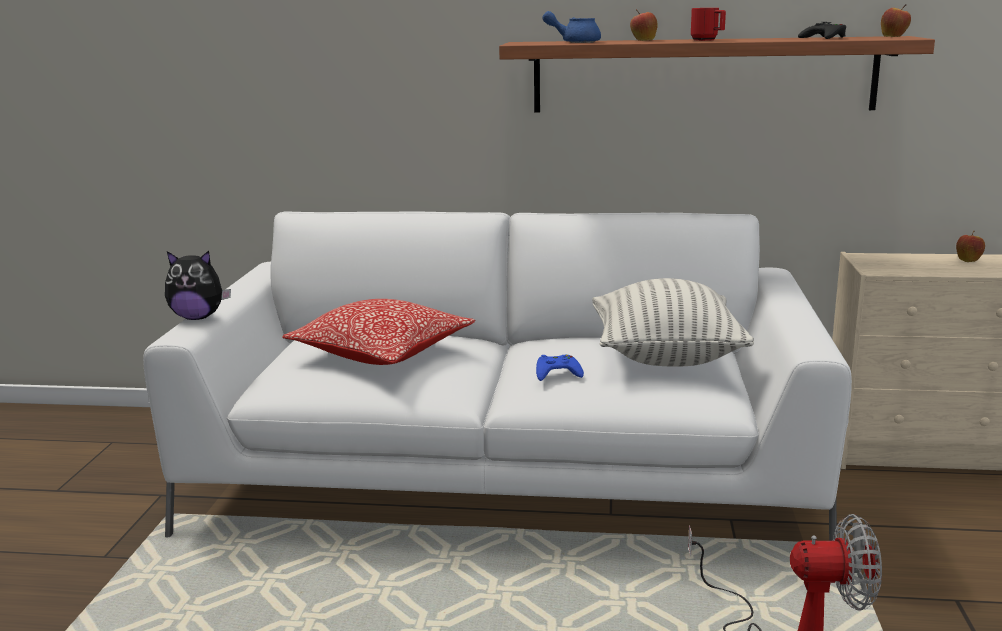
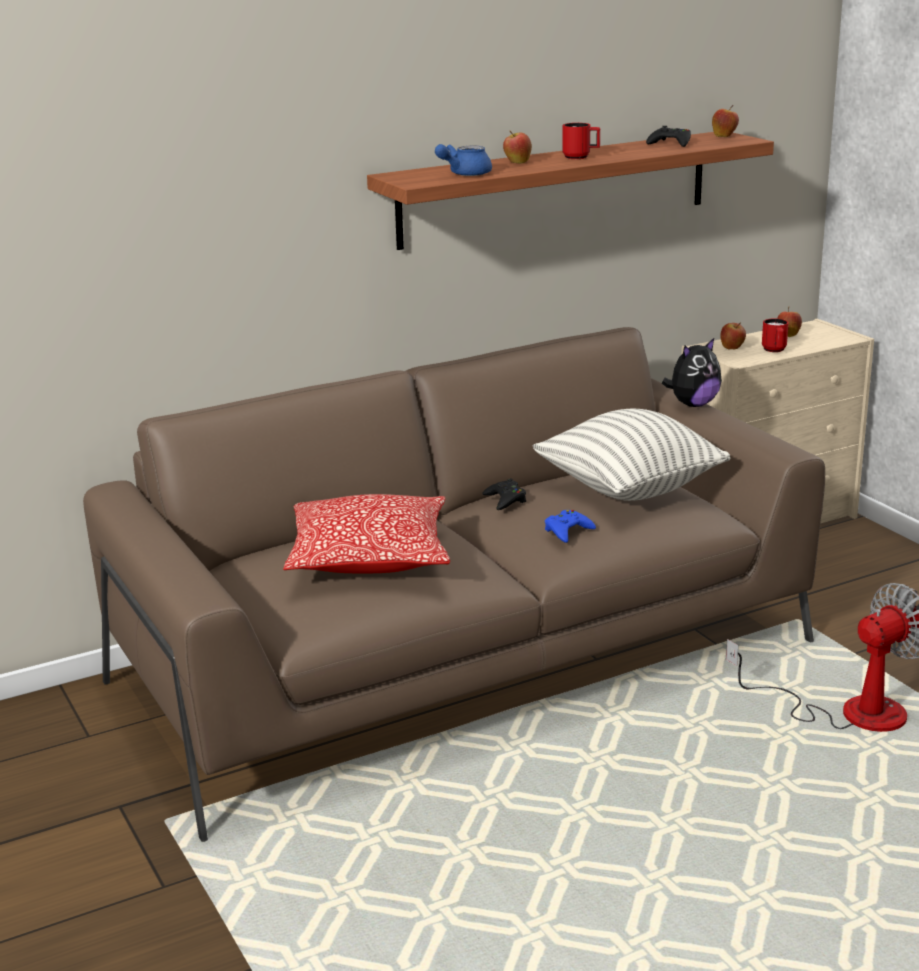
camera: 35 degrees left, 5 degrees up
(198, 317) = (181, 573): plush toy -> plush toy (693, 404)
(504, 480) = (463, 661): white sofa -> brown sofa
(550, 341) = (505, 500): none -> black game controller
(888, 261) = (732, 348): none -> apple
(930, 269) = (775, 350): none -> red mug

